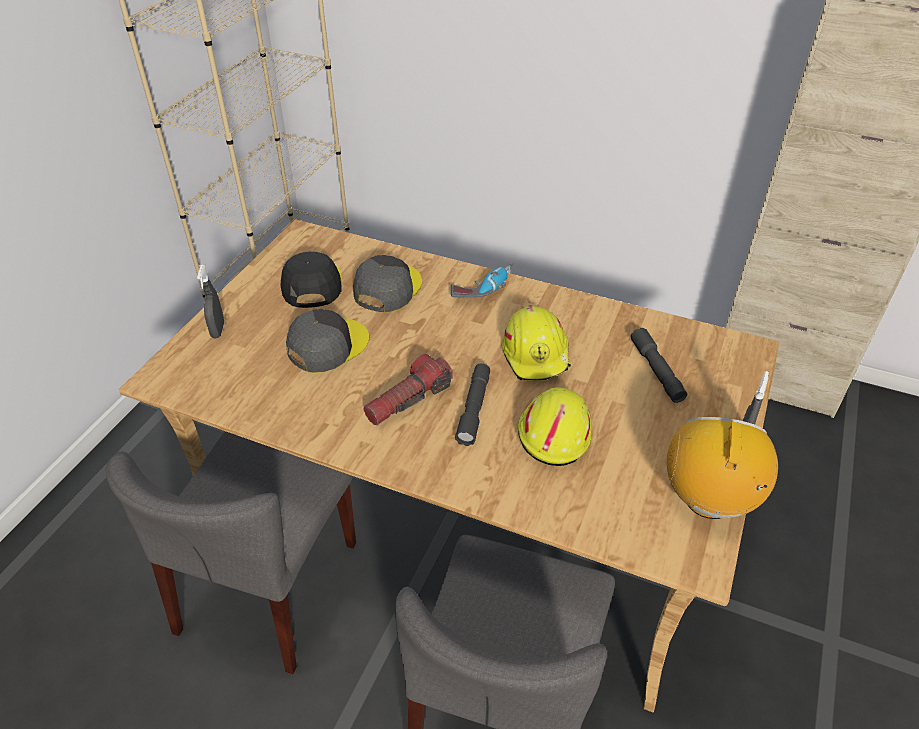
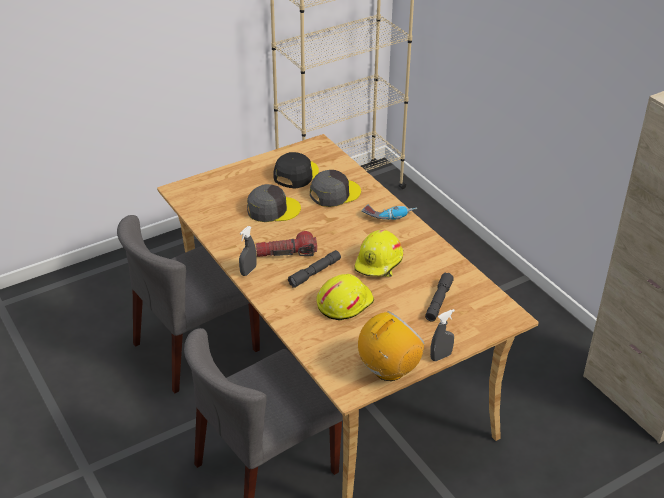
camera: 35 degrees right, 5 degrees down
(218, 330) = (226, 178): grey spray bottle -> grey spray bottle (248, 271)

